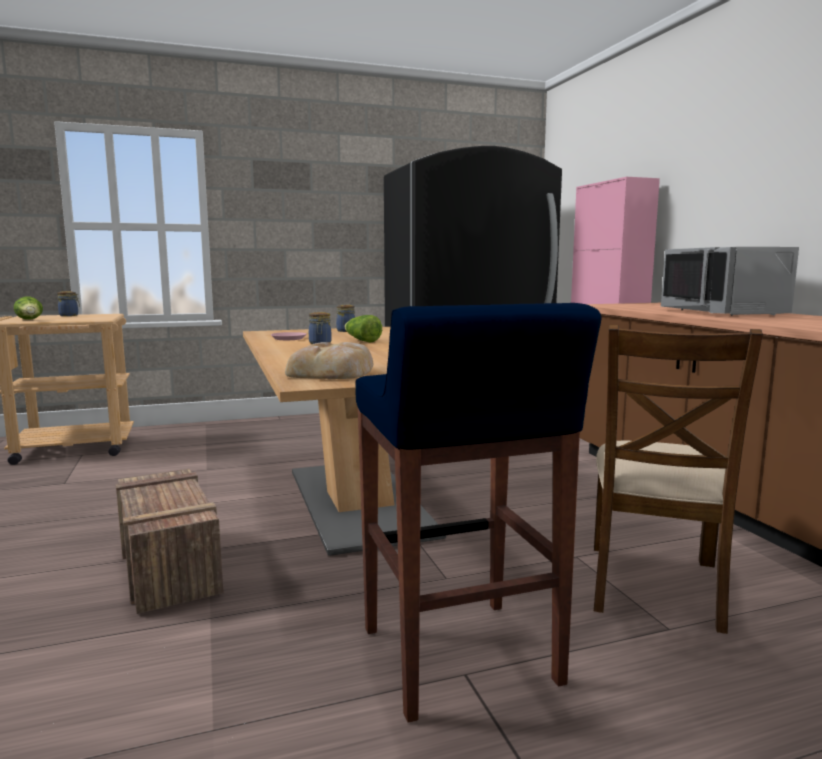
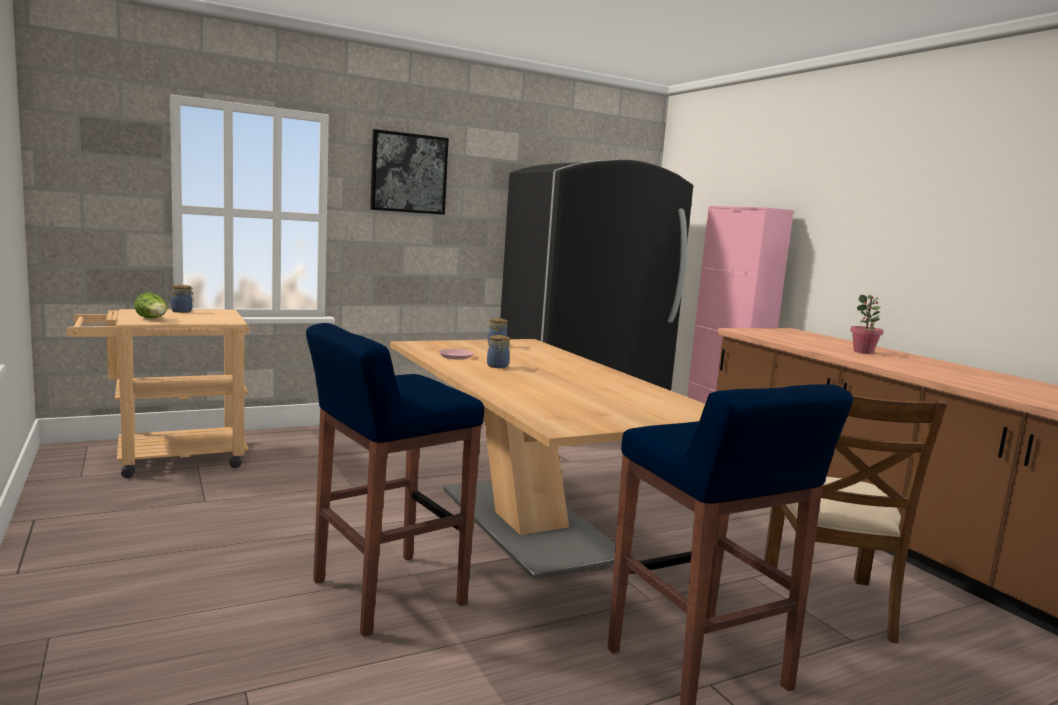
camera: 10 degrees left, 0 degrees up
(168, 567) = (386, 593): crate -> blue stool
(284, 182) = (409, 173): none -> picture
(332, 372) = (563, 411): bread -> none
(362, 341) = (533, 363): lettuce -> none
(724, 312) = (863, 352): grey microwave -> potted plant

